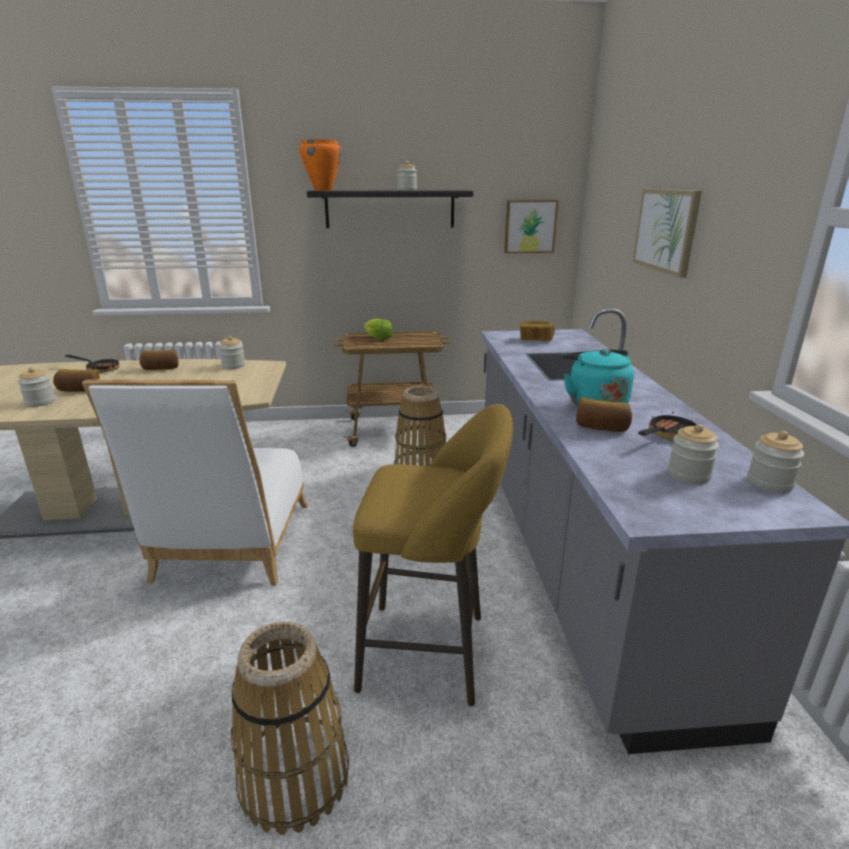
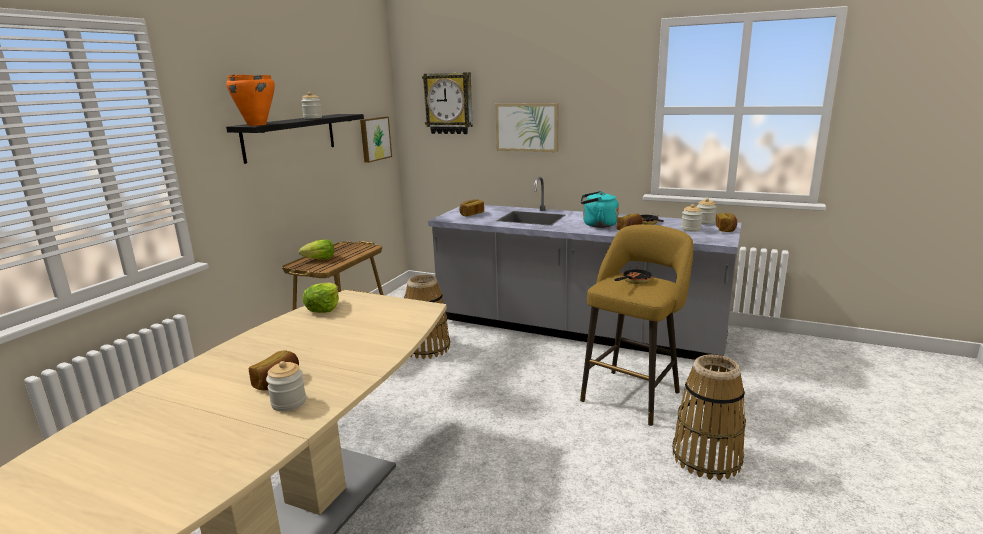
camera: 60 degrees left, 5 degrees down
(99, 369) = (208, 372): frying pan -> frying pan (634, 281)
(161, 368) = (270, 339): bread -> bread (726, 230)
(231, 547) = (449, 453): white chair -> none
(233, 366) = (323, 308): jar -> lettuce
(615, 187) = (449, 103): none -> wall clock

